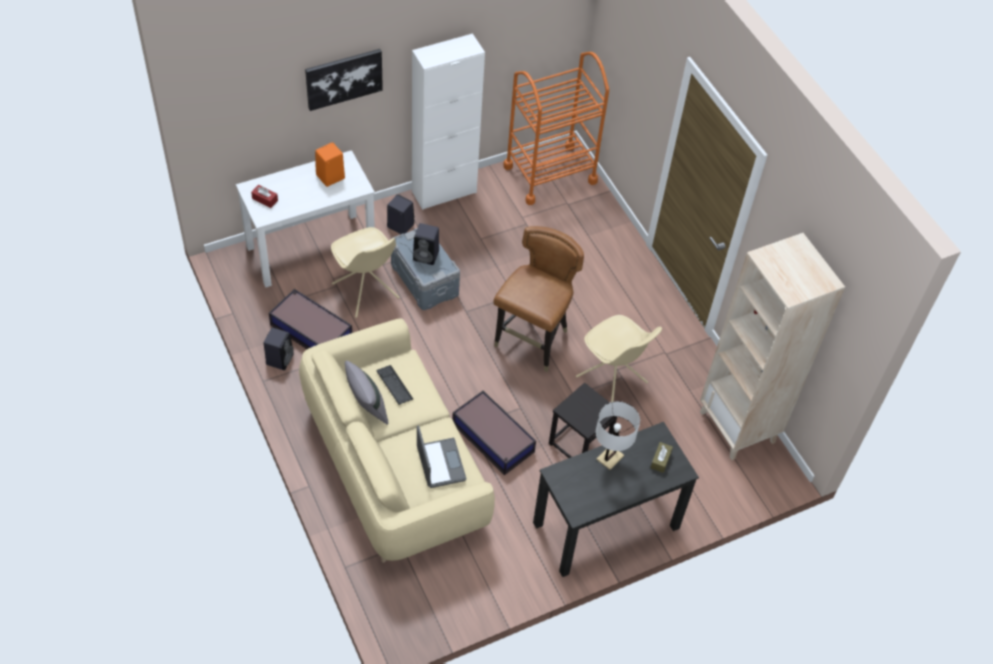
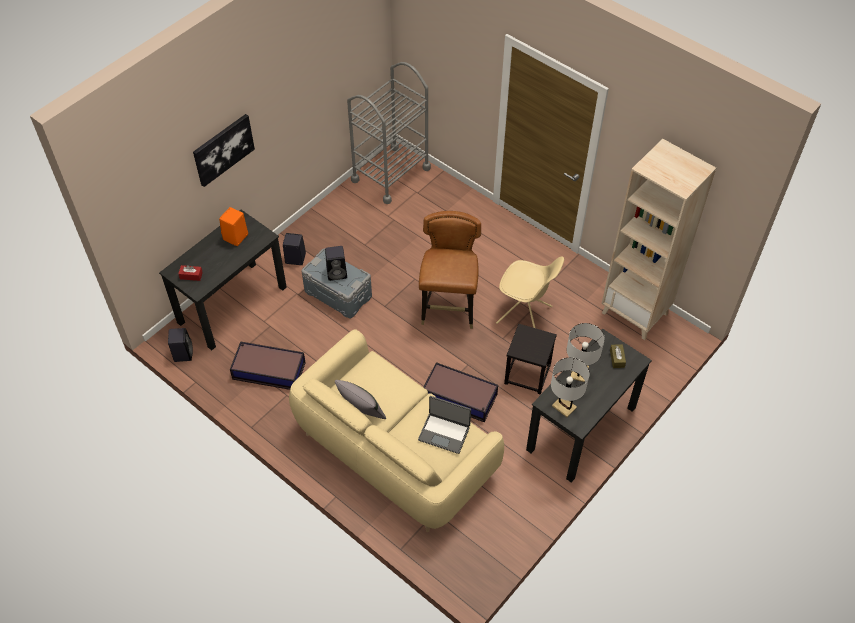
camera: 20 degrees left, 0 degrees up
(280, 358) = (255, 403): black speaker -> black speaker (183, 353)
(311, 249) = (232, 304): white desk -> black desk
(366, 292) = (296, 322): beige chair -> none
(394, 385) = (374, 385): keyboard -> none
(439, 463) = (444, 433): laptop -> laptop turned 150 degrees clockwise
(444, 192) = (315, 218): white cabinet -> none
(550, 174) = (390, 174): orange cart -> grey cart
(572, 487) = (564, 407): none -> white table lamp

